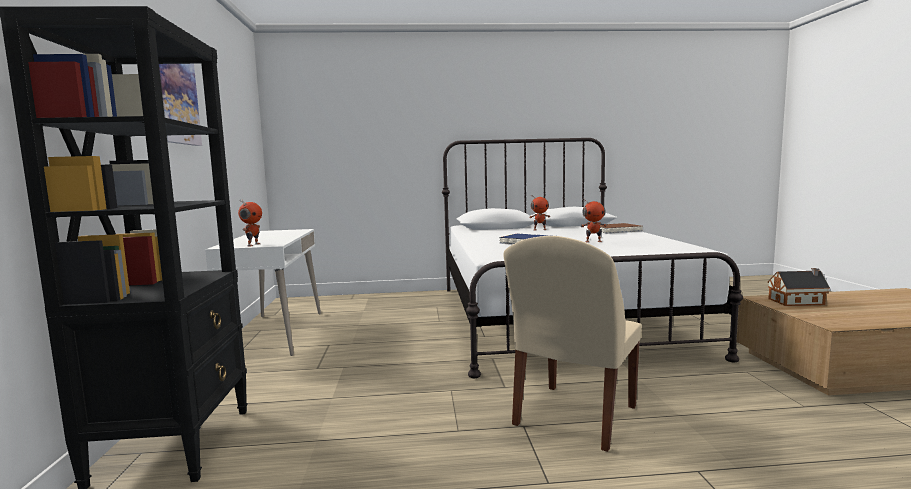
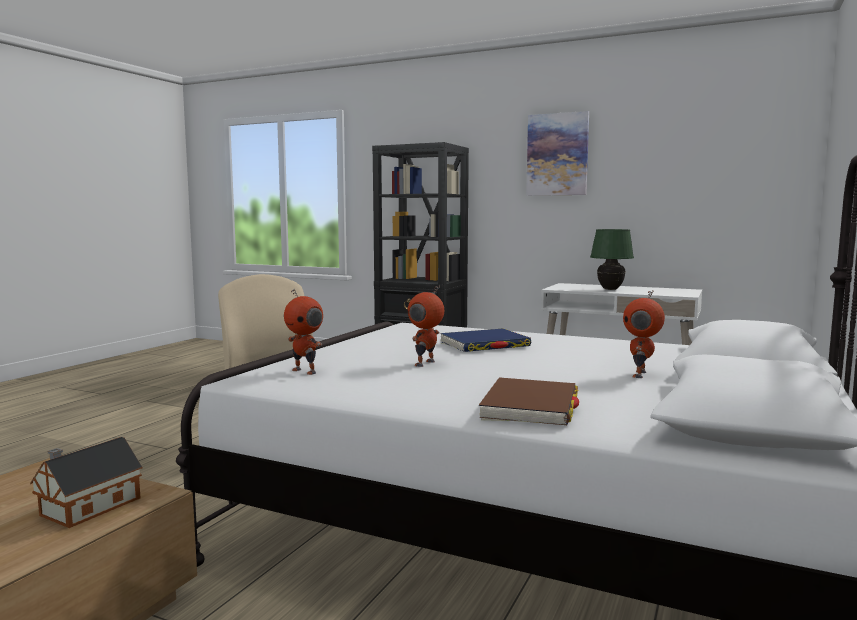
camera: 120 degrees right, 0 degrees up
(253, 245) = (562, 286): toy robot -> toy robot (305, 371)
(273, 238) = (610, 289): none -> green table lamp

